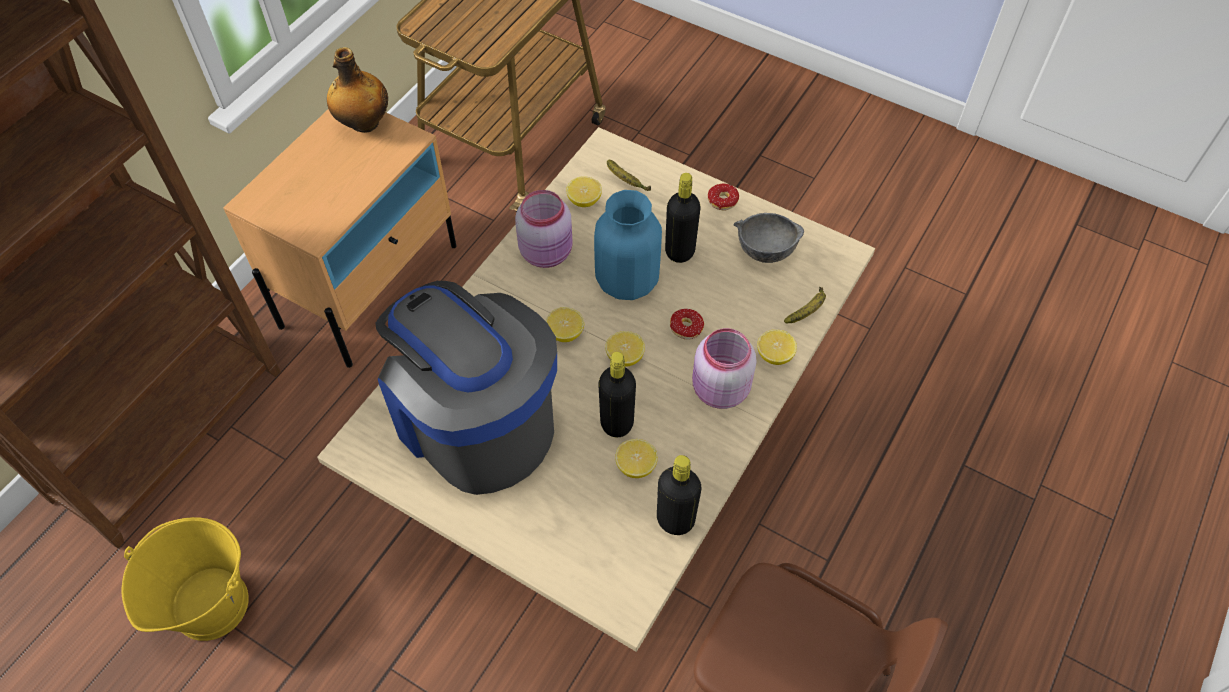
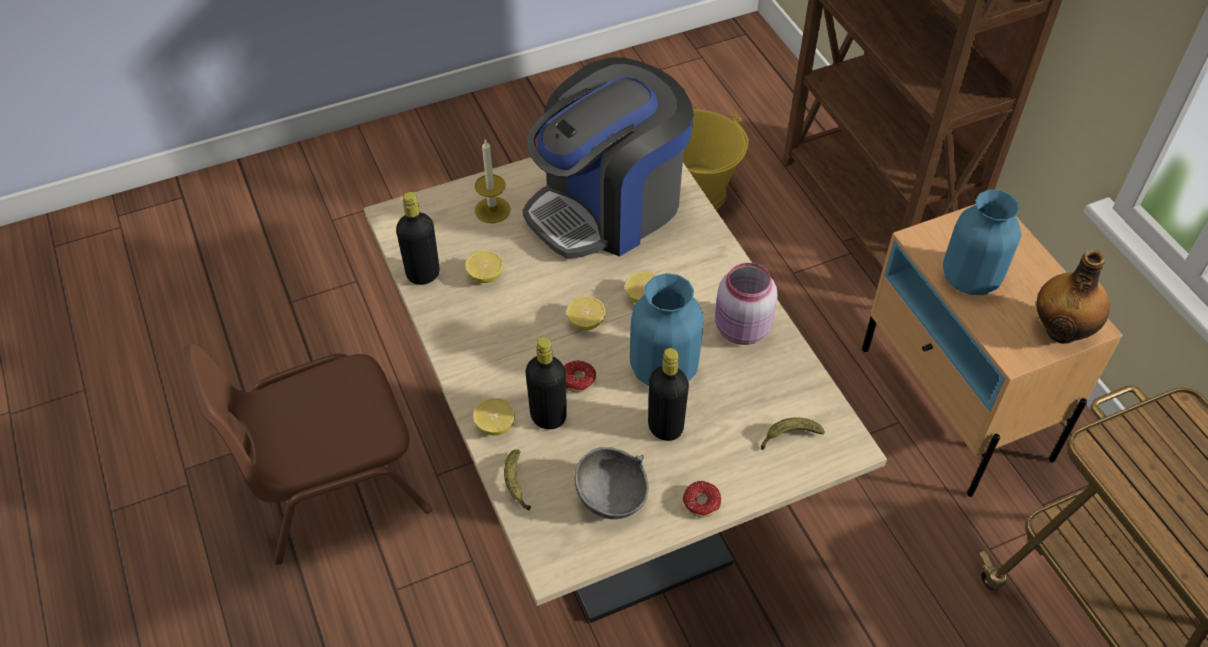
camera: 125 degrees right, 5 degrees down
(341, 190) = (970, 278): none -> blue vase
(474, 421) = (608, 207): coffee machine -> coffee machine turned 150 degrees clockwise
(550, 518) = (492, 210): none -> candle
(584, 200) = (786, 389): lemon -> none
(617, 423) = (531, 285): black bottle -> black bottle (548, 416)
(719, 390) = (499, 364): pink jar -> none

